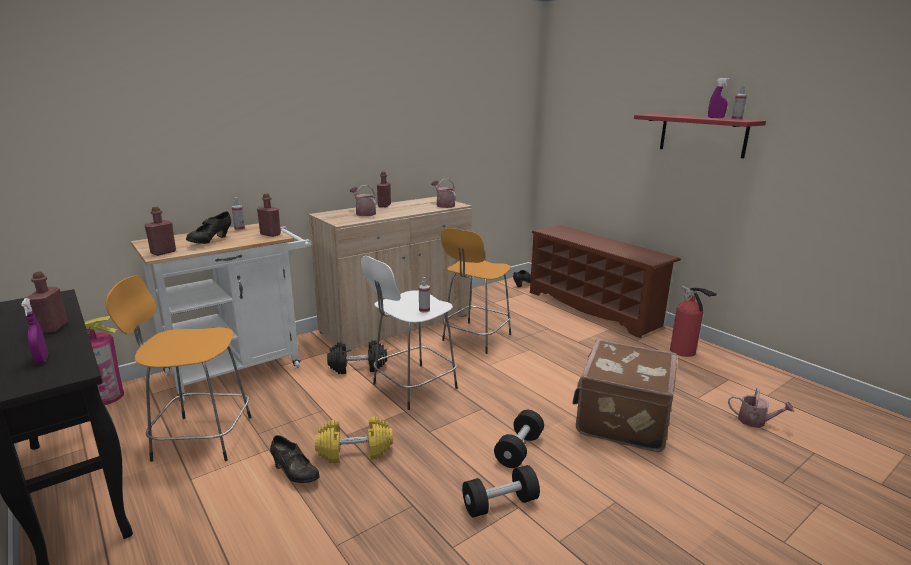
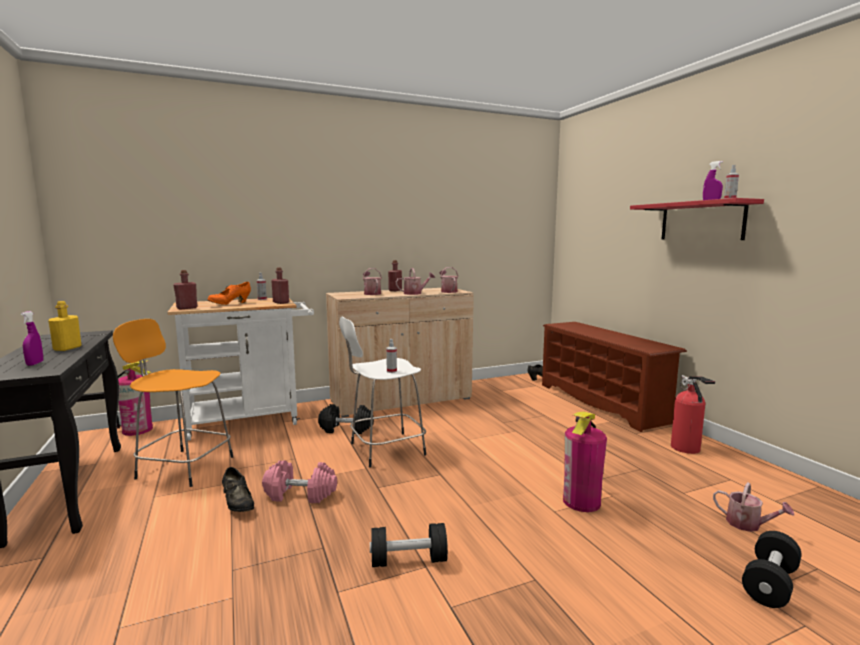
camera: 15 degrees right, 10 degrees down
(52, 328) = (67, 348): red bottle -> yellow bottle
(210, 241) = (230, 304): black shoe -> orange shoe
(355, 451) = (301, 494): yellow dumbbell -> pink dumbbell
(412, 211) = (415, 293): none -> watering can
(475, 338) = (467, 417): orange stool -> none
(519, 449) = (456, 514): black dumbbell -> black dumbbell (770, 583)
(620, 419) = (581, 502): brown suitcase -> fire extinguisher

